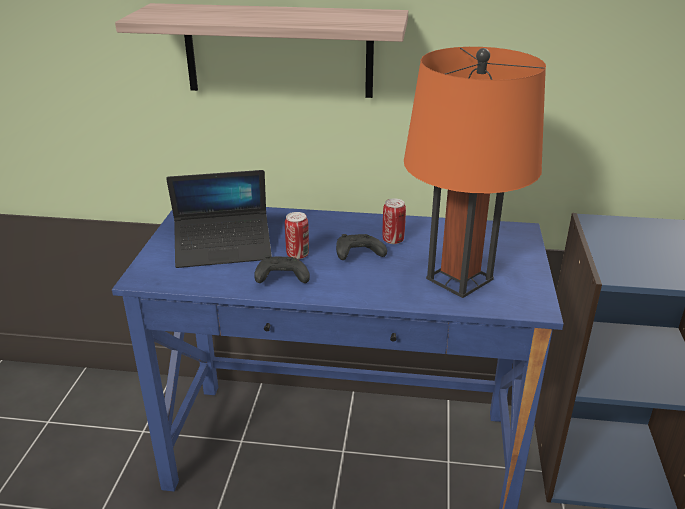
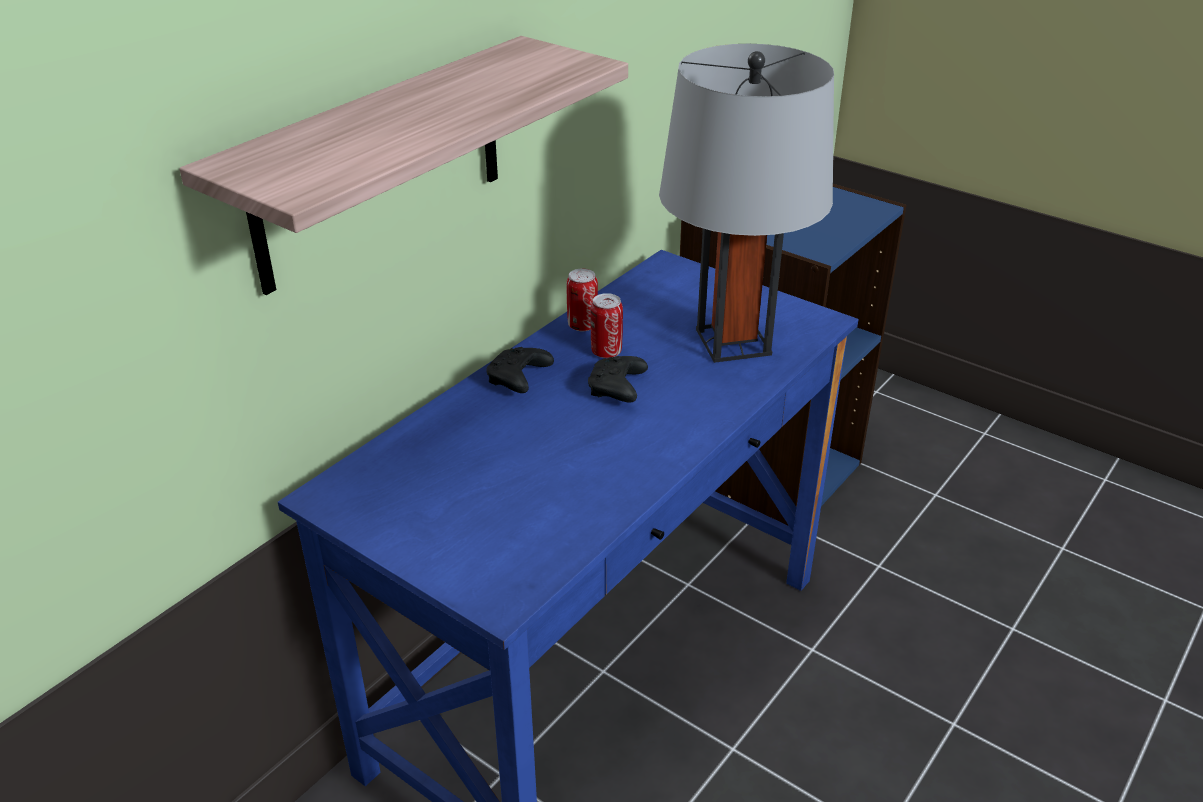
camera: 60 degrees left, 5 degrees up
(223, 248) = (490, 494): laptop -> none
(280, 278) = (620, 468): black game controller -> black game controller (518, 380)
(297, 255) = (572, 435): can -> can (582, 325)
(459, 279) = (732, 342): orange table lamp -> grey table lamp

